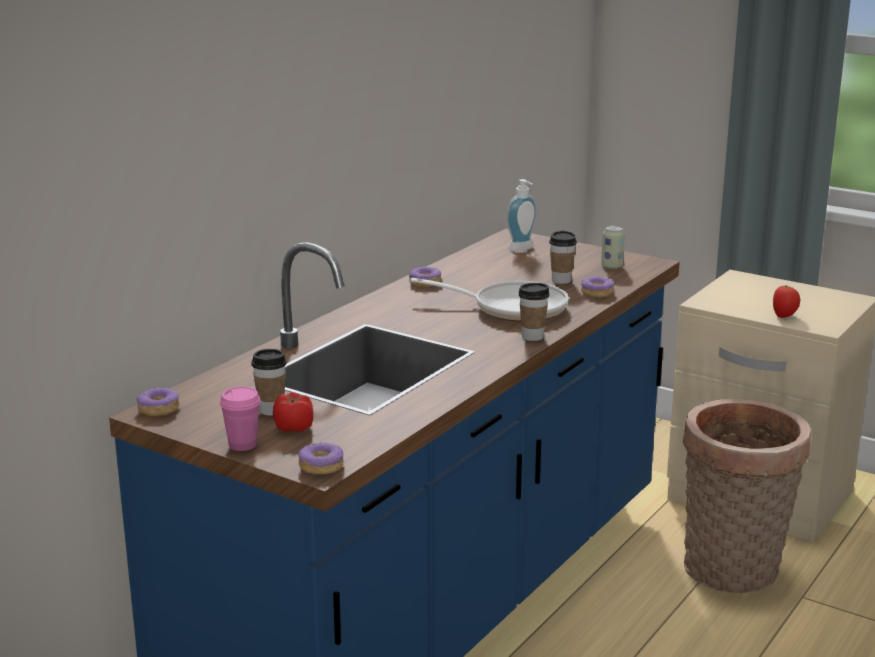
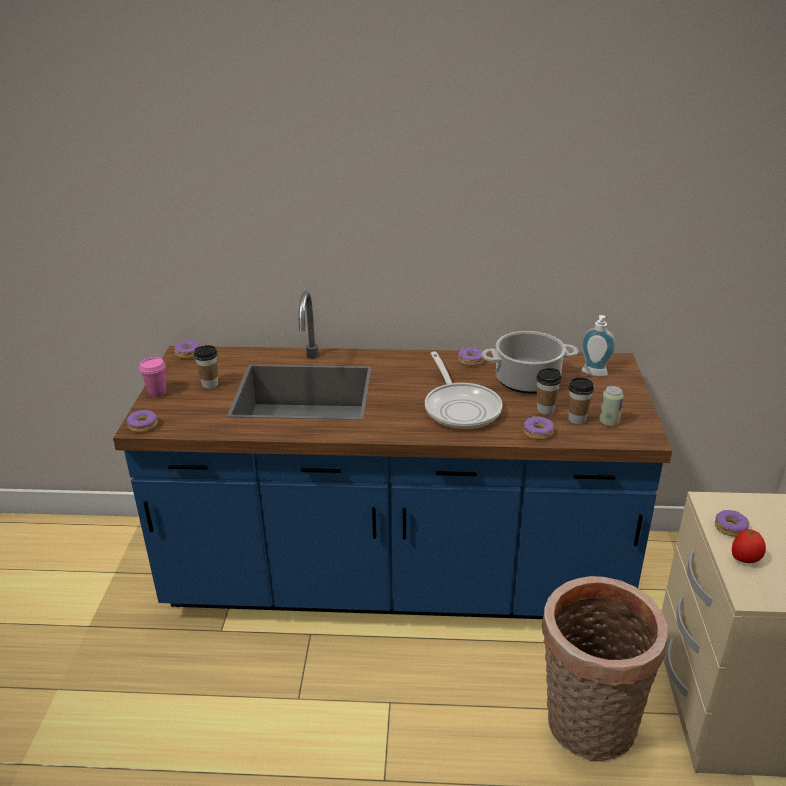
camera: 60 degrees right, 10 degrees up
(294, 427) = (190, 399): tomato -> none
(499, 273) = (526, 381): none -> cooking pot
(532, 337) = (413, 432): cup -> cup (577, 419)
(741, 307) = (730, 527): none -> donut

